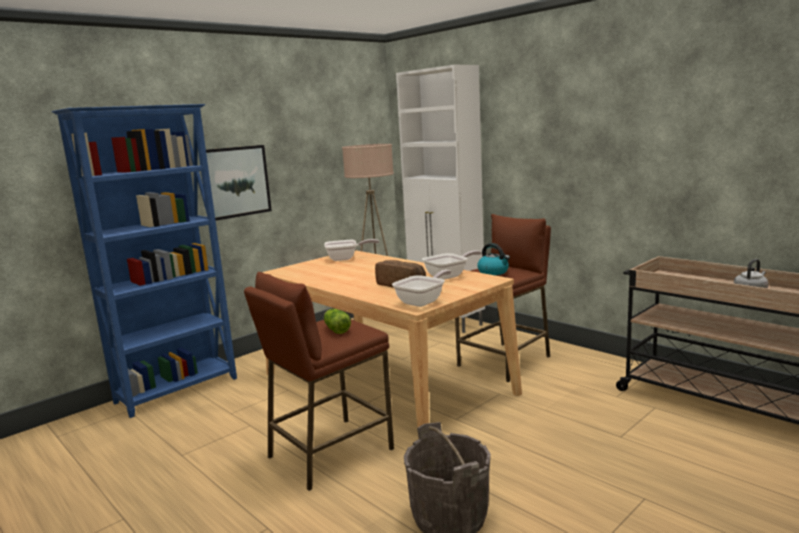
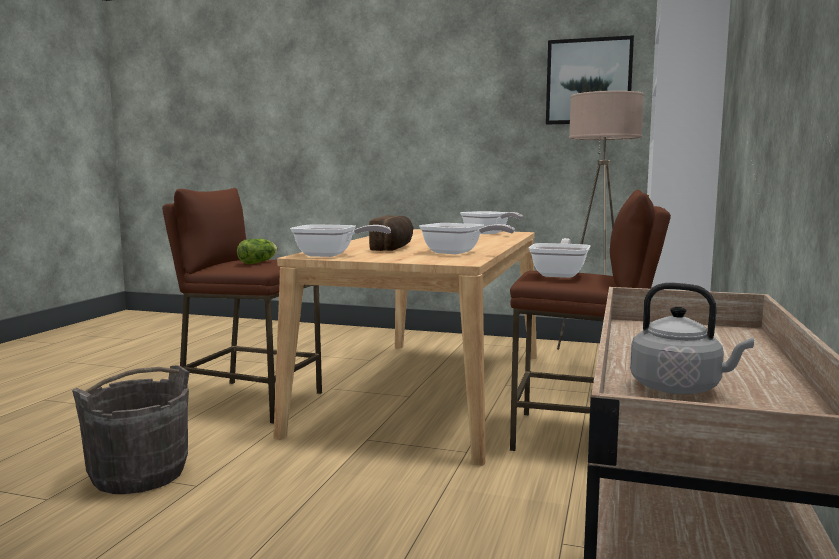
camera: 60 degrees right, 5 degrees down
(178, 390) = (334, 331): blue bookcase -> none
(235, 182) = (446, 135): picture -> picture (588, 81)
(493, 272) = (560, 274): kettle -> frying pan

